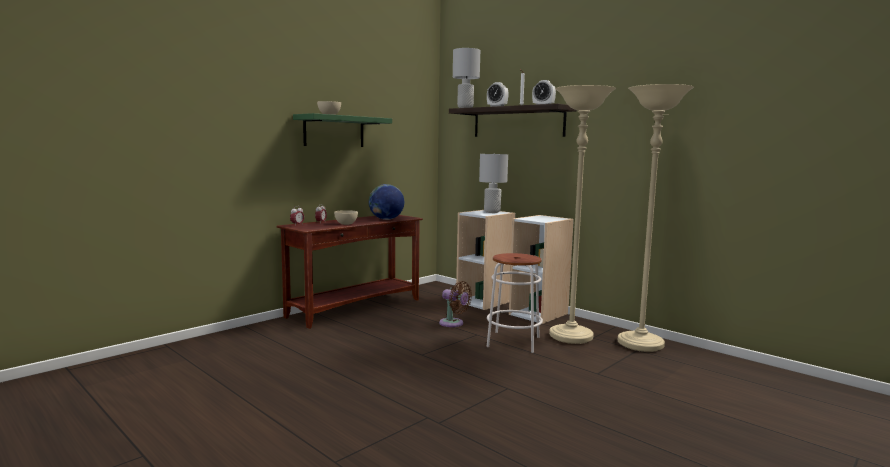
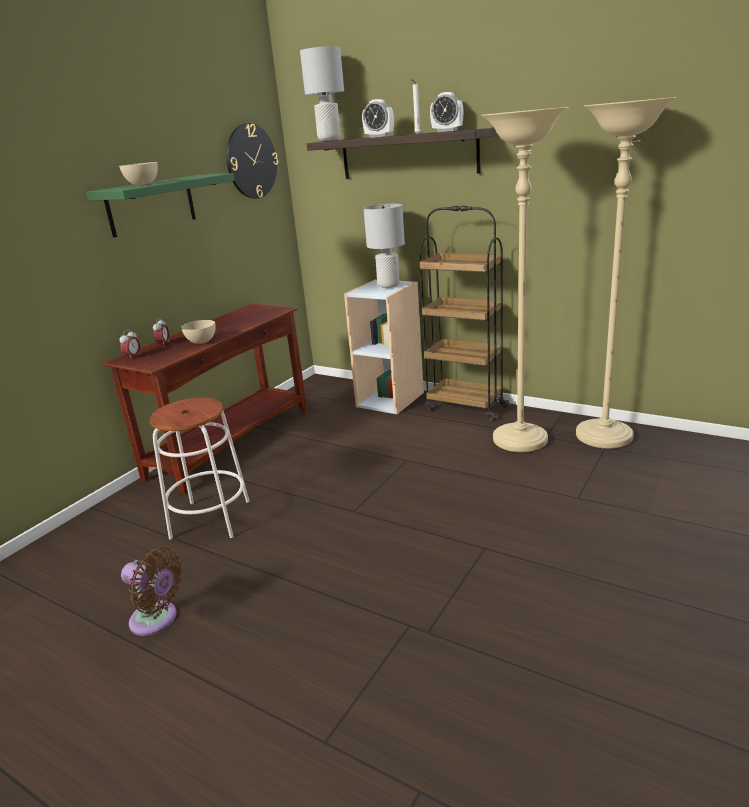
camera: 10 degrees left, 15 degrees up
(386, 219) = (250, 319): globe -> none
(411, 118) = (251, 161): none -> wall clock
(453, 324) = (369, 447): brown fan -> brown fan (157, 620)
(513, 341) = (456, 463): white stool -> white stool (210, 519)
(539, 314) = (466, 408): bookcase -> brown cart

